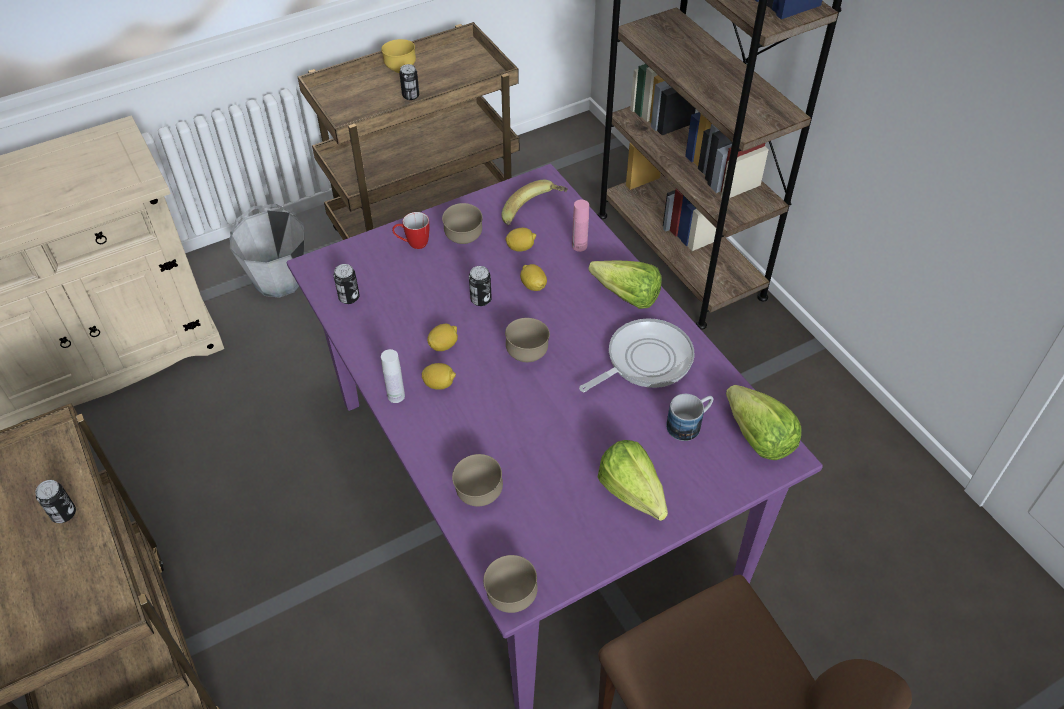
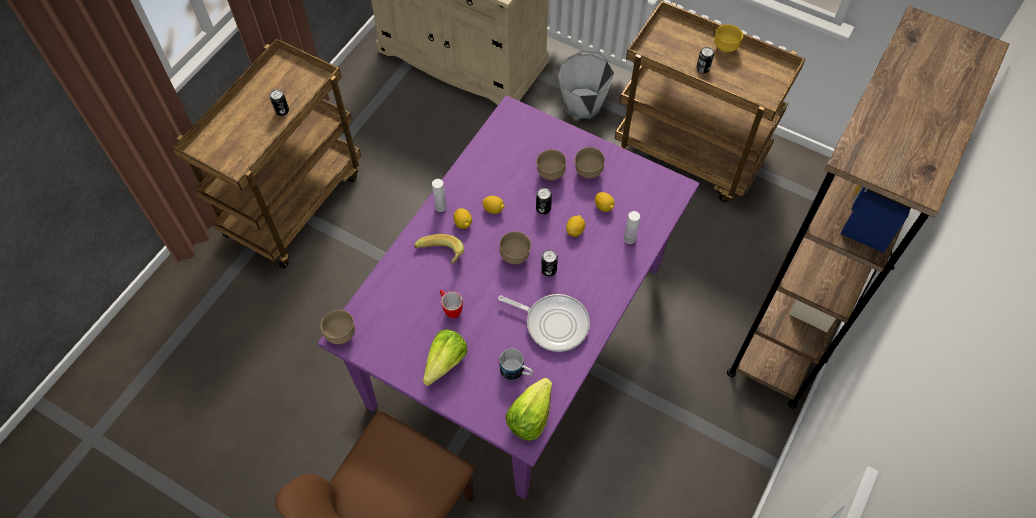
camera: 60 degrees right, 10 degrees up
(349, 297) = (498, 142): can -> can (548, 270)
(413, 244) = (564, 148): mug -> mug (450, 309)
(478, 495) = (397, 284): brown bowl -> brown bowl (550, 174)
(534, 214) = (640, 198): banana -> banana (440, 258)
(579, 246) = (629, 238): pink bottle -> white bottle
(622, 293) = (603, 283): lettuce -> none

